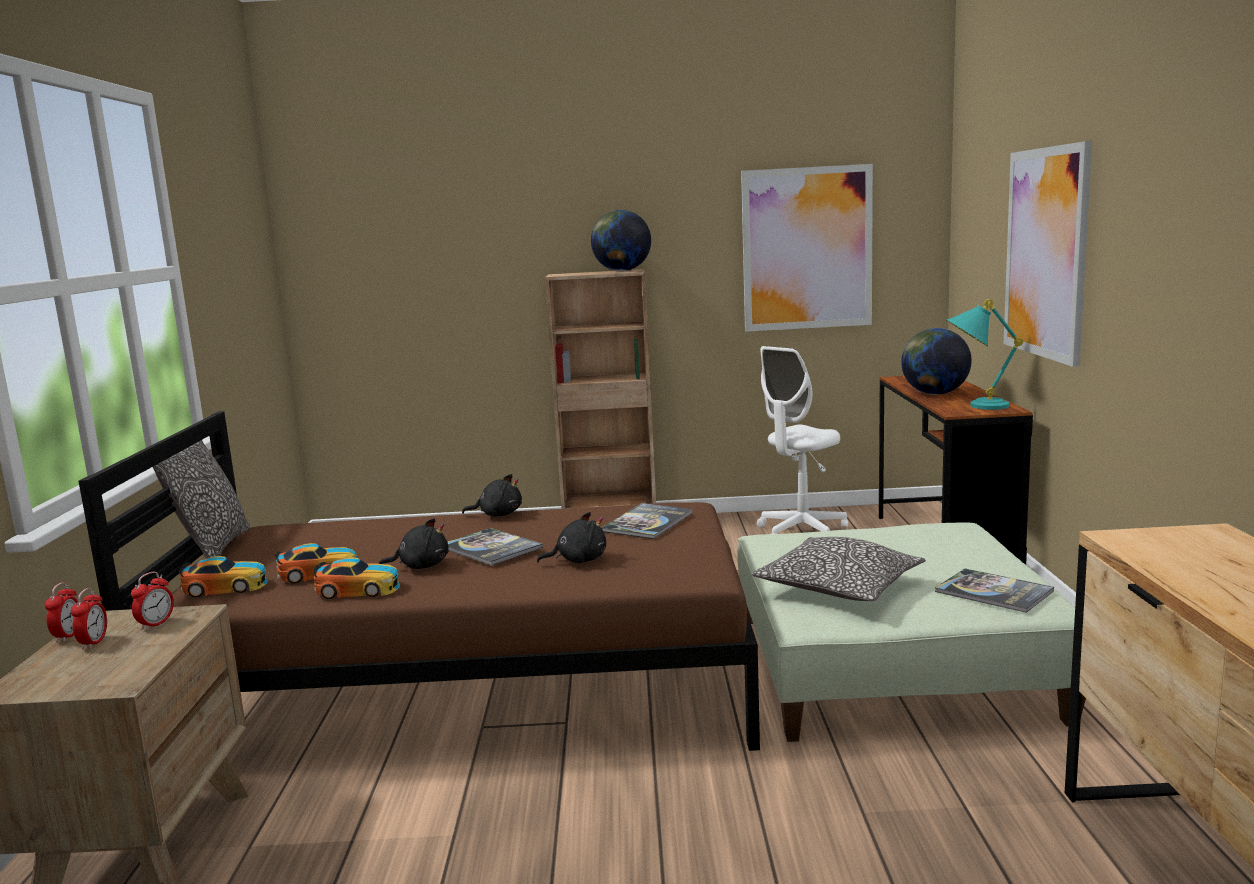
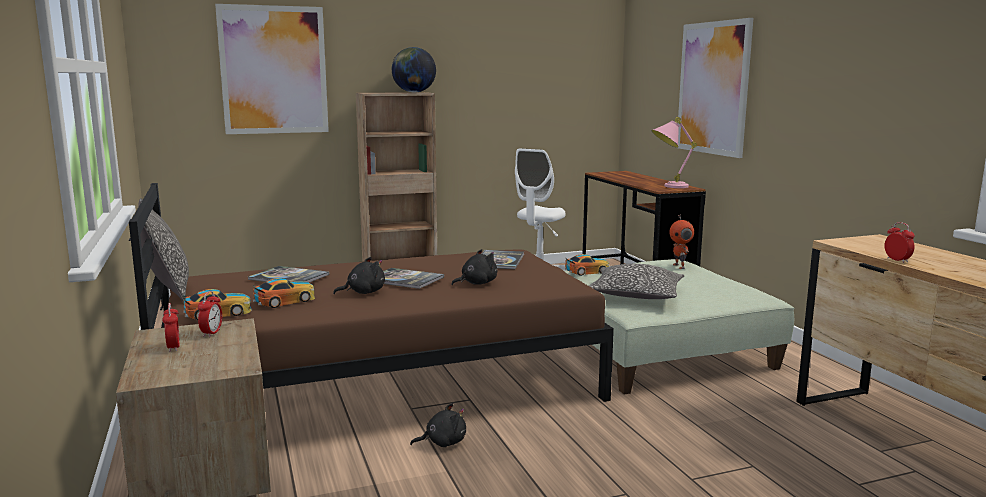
camera: 20 degrees left, 0 degrees up
(68, 636) = (142, 345): alarm clock -> alarm clock (897, 260)
(359, 589) = (333, 308): toy car -> toy car (587, 271)
(498, 514) = (382, 261): black plush toy -> black plush toy (443, 442)
(807, 249) = (534, 83): picture -> picture (274, 70)
(934, 394) = (634, 181): globe -> none
(958, 537) = (679, 266): none -> toy robot
(975, 406) = (668, 186): turquoise table lamp -> pink table lamp
(993, 592) = (726, 292): book -> book (289, 277)

